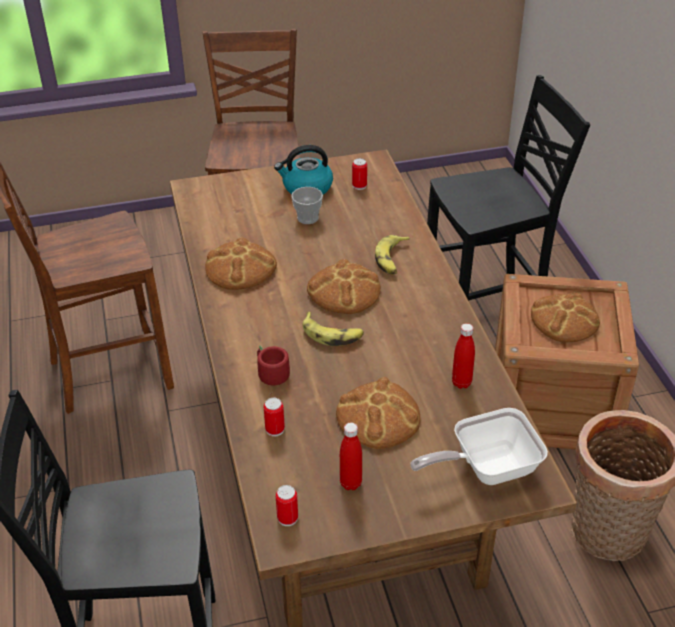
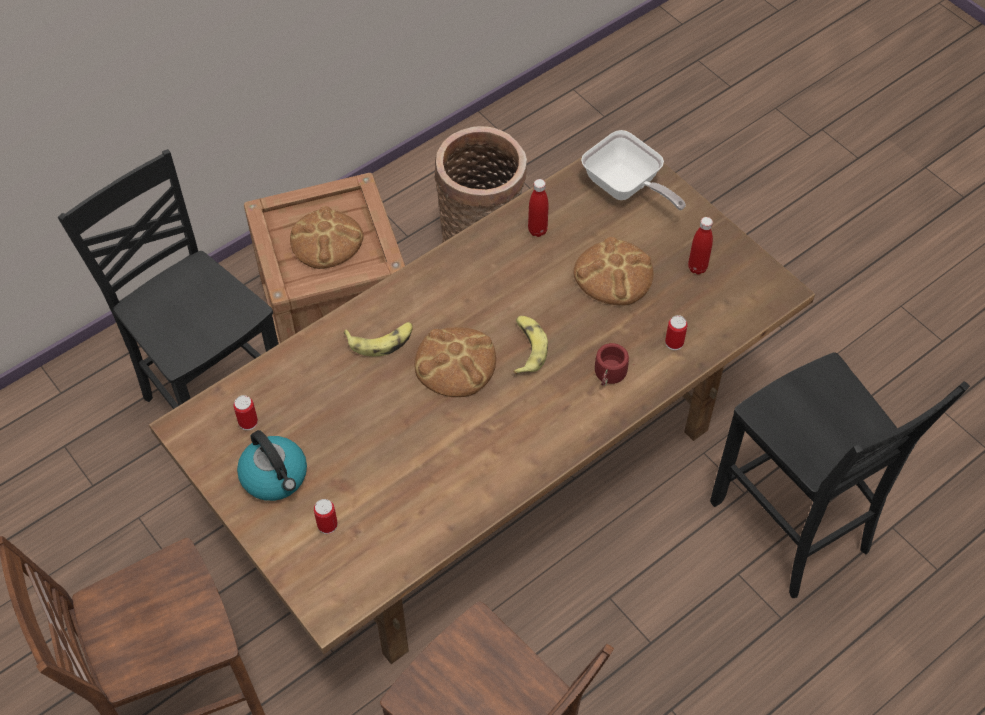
camera: 115 degrees left, 15 degrees up
(240, 268) = (465, 475): bread -> none
(287, 518) = (758, 295): can -> can (327, 525)
(307, 218) = (339, 449): cup -> none

